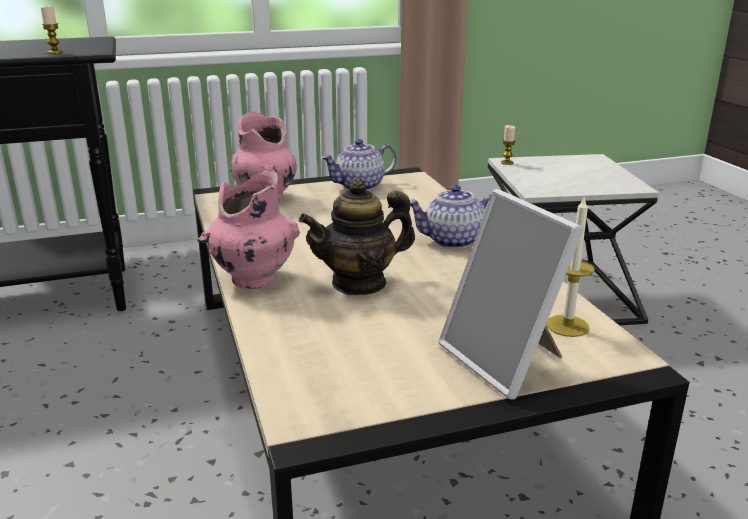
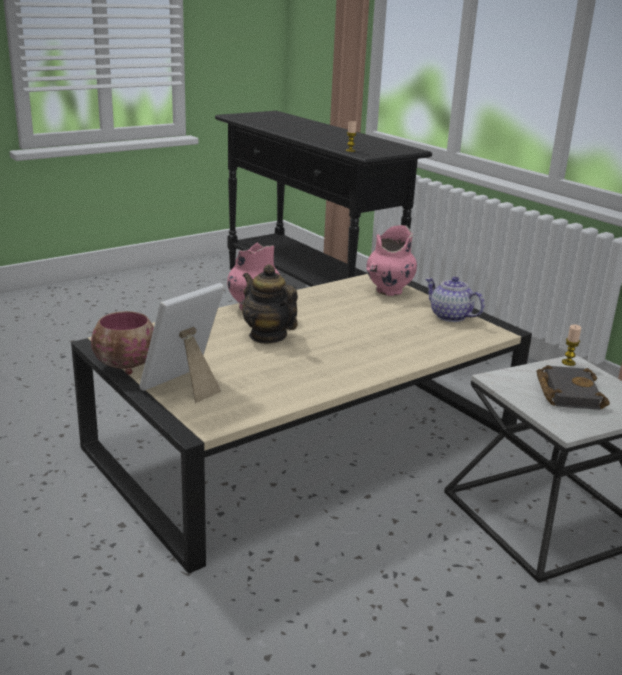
camera: 70 degrees right, 0 degrees up
(421, 408) = (126, 366): none -> bowl
(453, 241) = (363, 359): teapot -> none
(566, 174) = (566, 392): none -> black book
(567, 326) = (242, 405): candle -> none

